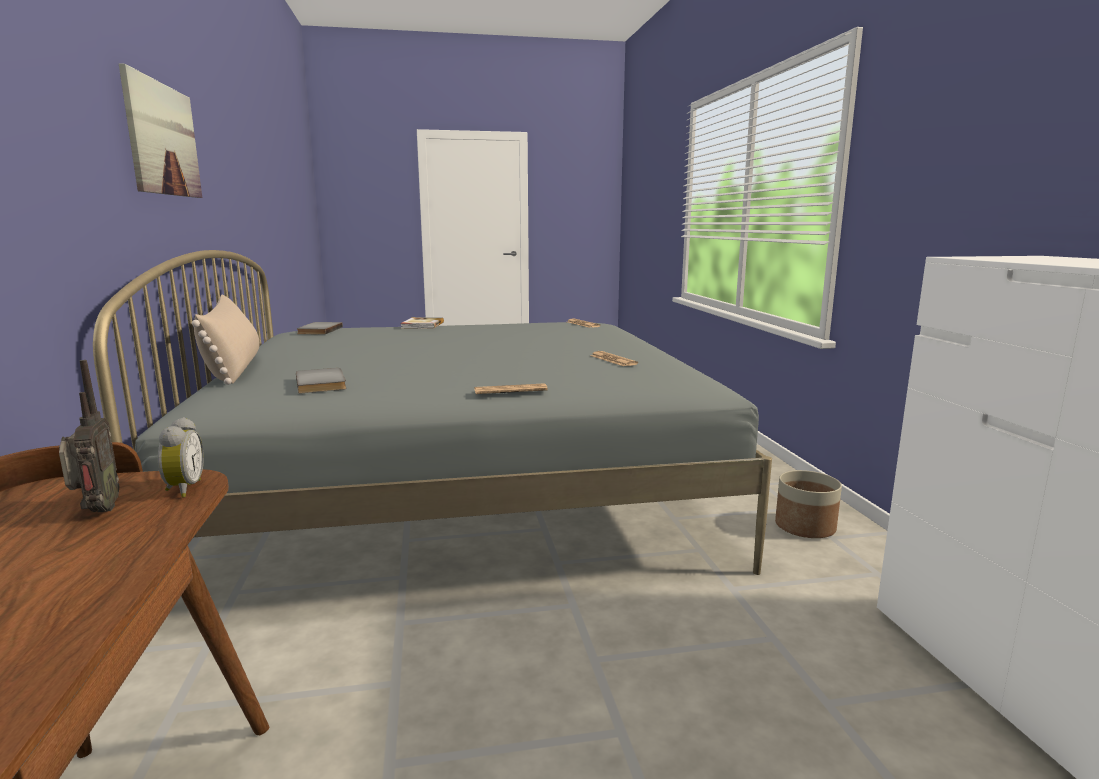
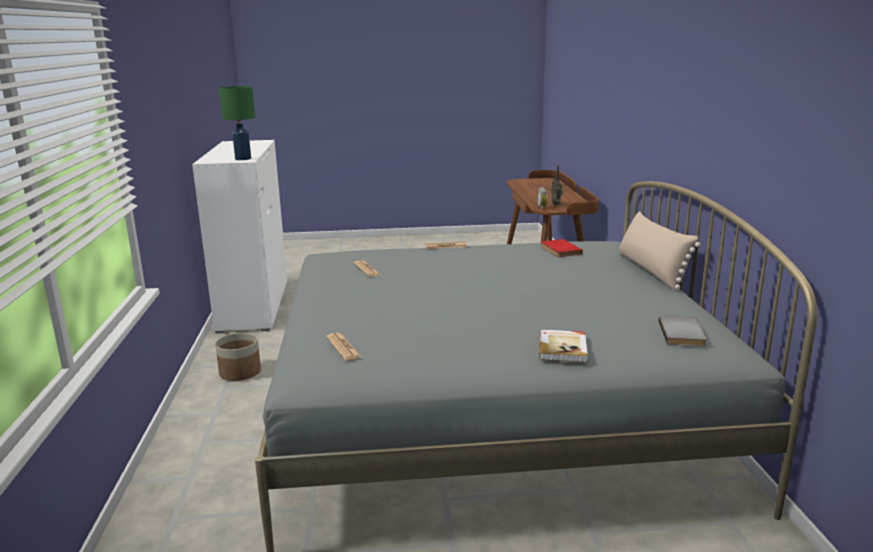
camera: 175 degrees left, 5 degrees up
(163, 139) = (709, 105): picture -> none
(323, 383) = (559, 250): grey book -> red book
(986, 257) = (243, 159): none -> green table lamp

